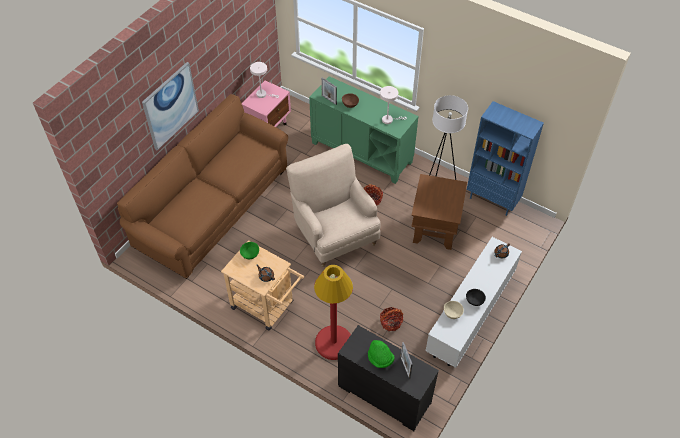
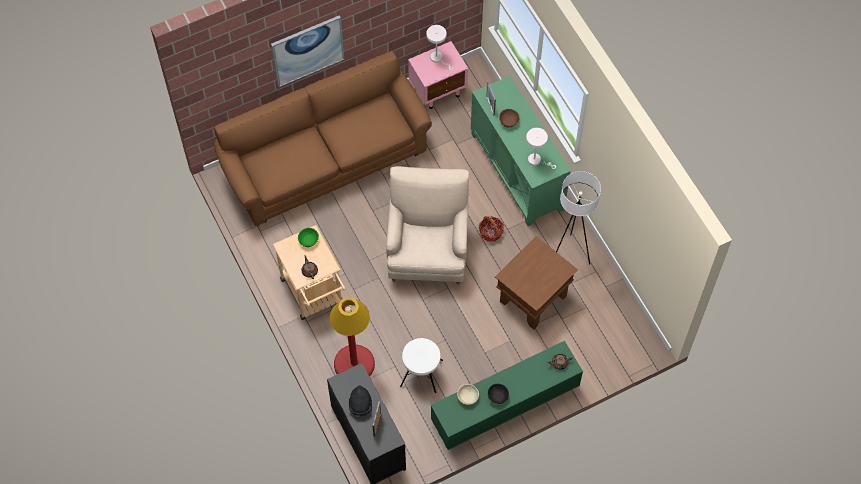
camera: 30 degrees right, 10 degrees up
(380, 358) = (360, 404): green hat -> black hat
(391, 322) = (421, 373): basket -> white stool
(470, 314) = (504, 405): white tv stand -> green tv stand
(493, 200) = (618, 297): blue bookcase -> none

